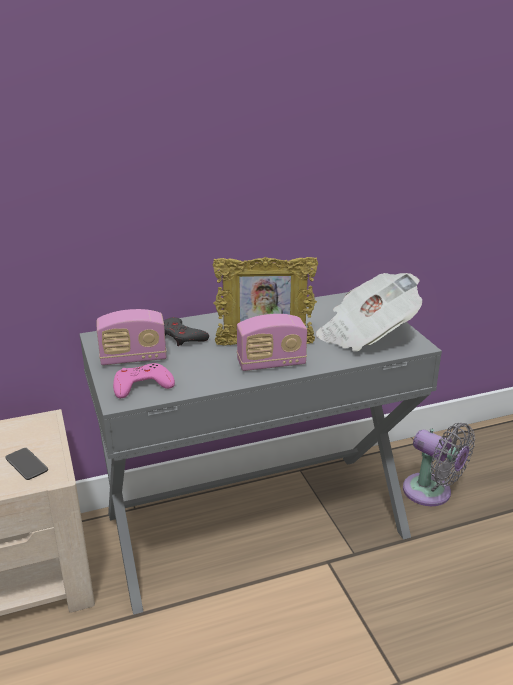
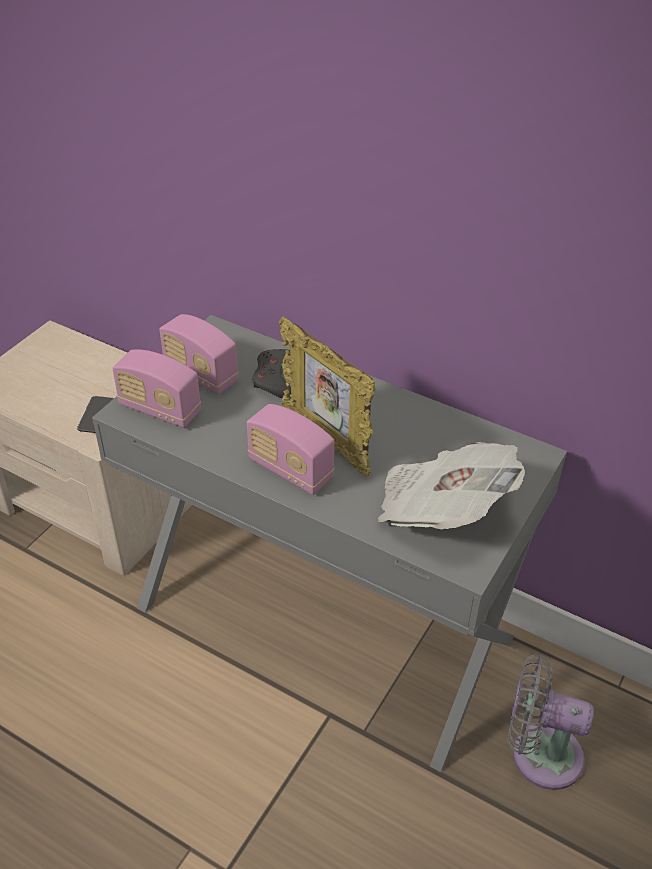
camera: 50 degrees right, 15 degrees up
(142, 385) = (160, 409): pink game controller -> radio
(431, 493) = (539, 753): grey fan -> grey fan turned 105 degrees clockwise

